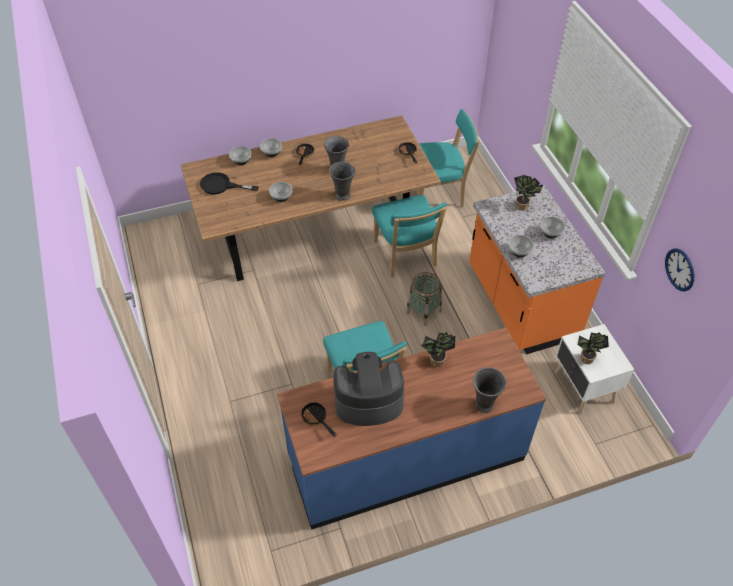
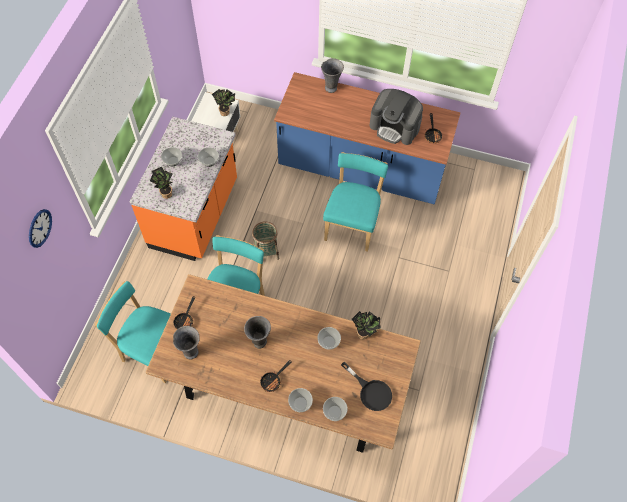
camera: 145 degrees left, 10 degrees up
(343, 196) = (277, 309): grey vase -> grey vase (190, 351)
(436, 362) = (336, 124): potted plant -> potted plant (364, 333)
(680, 269) = (168, 37): wall clock -> wall clock (39, 228)

